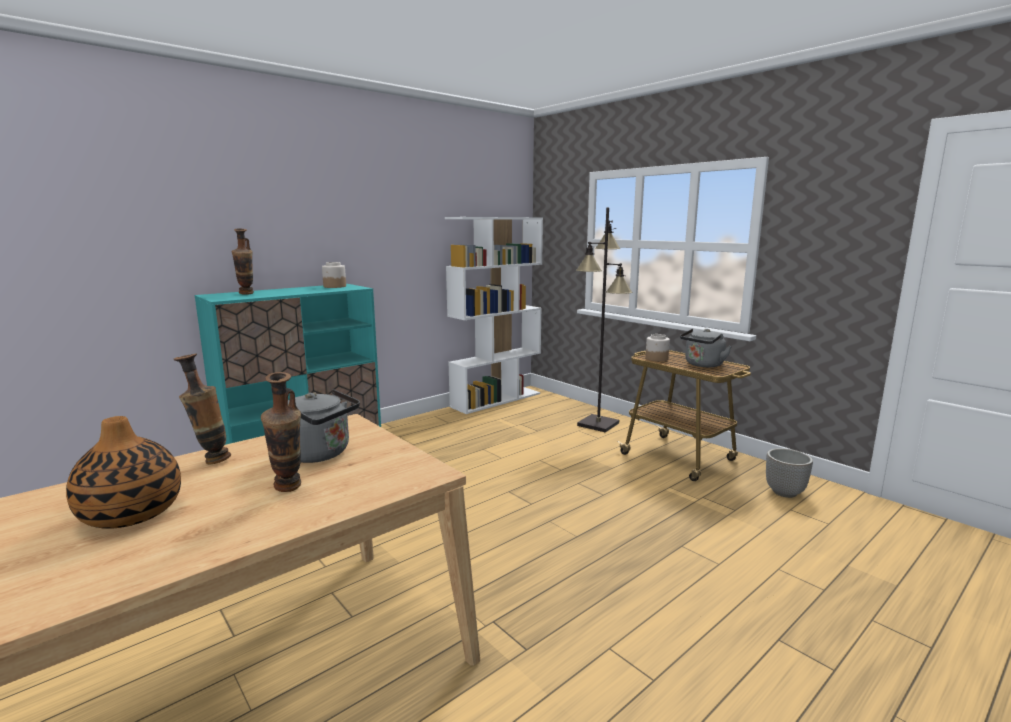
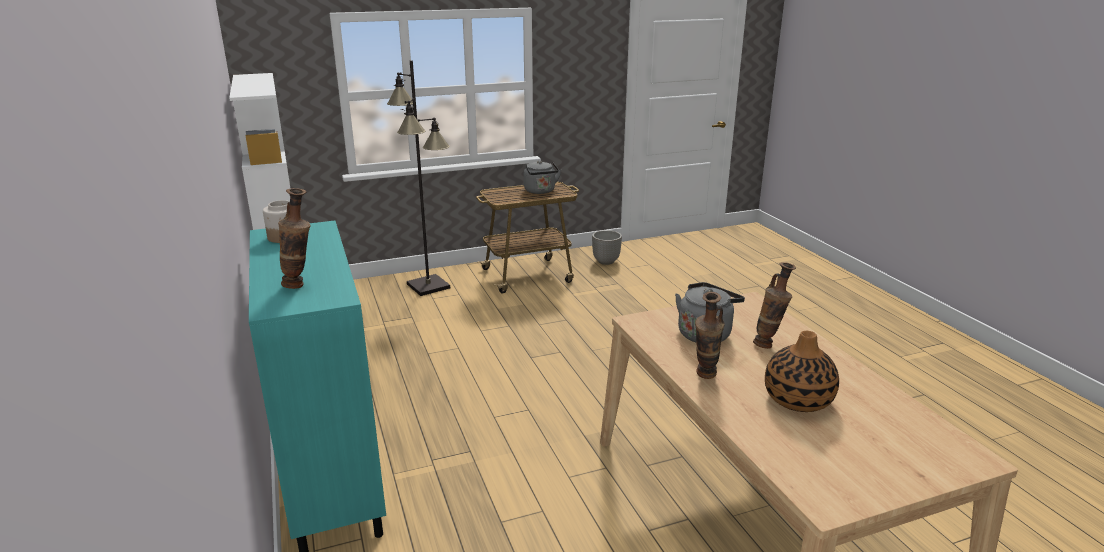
camera: 70 degrees left, 10 degrees up
(656, 359) = (507, 199): jar -> none

